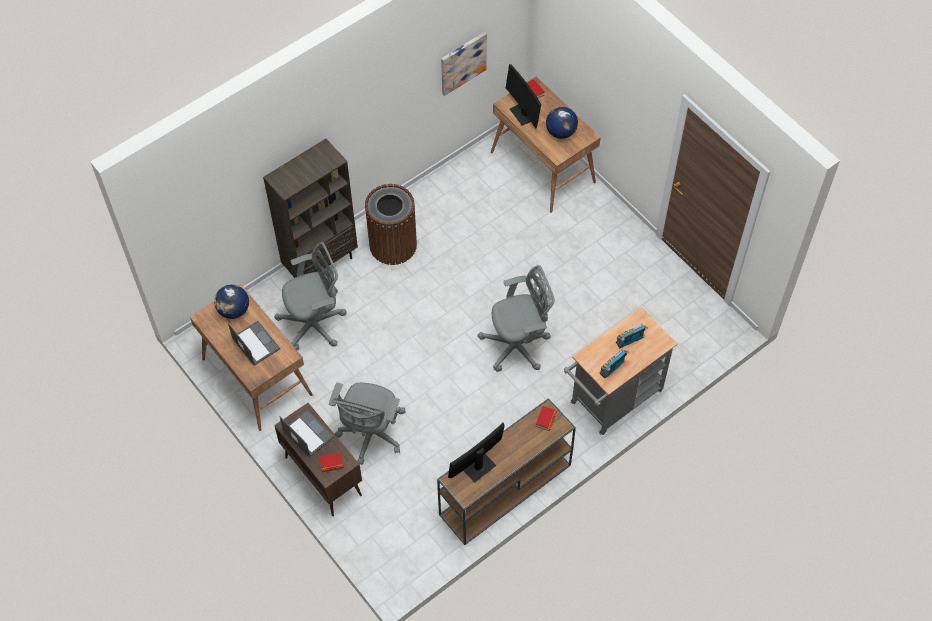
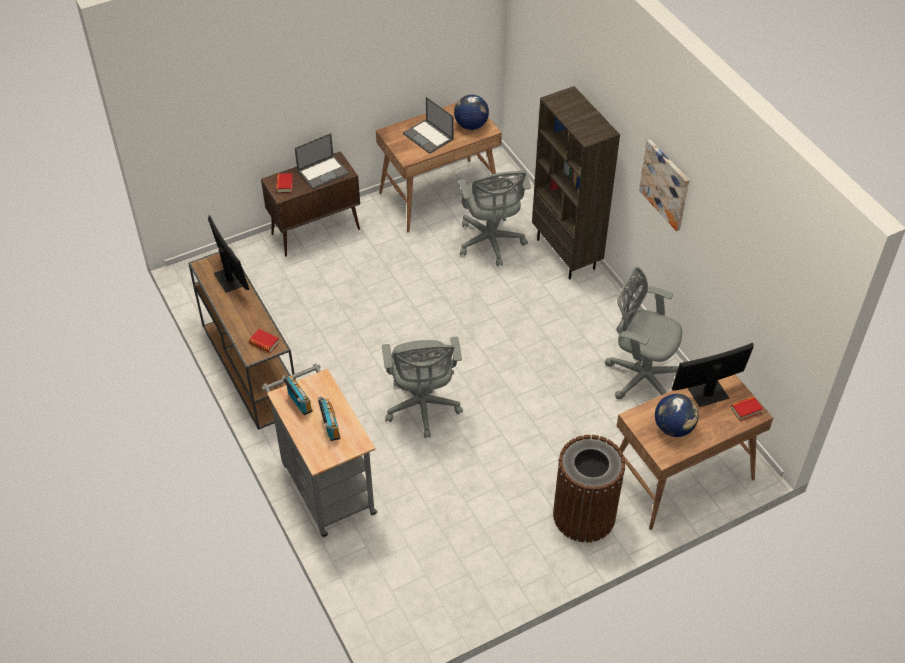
camera: 100 degrees right, 10 degrees down
(255, 343) = (428, 137): laptop -> laptop turned 75 degrees clockwise
(370, 435) = (349, 270): grey office chair -> grey office chair (640, 376)
(393, 245) = (581, 315): brown trash can -> brown trash can (584, 515)
(462, 62) = (743, 281): picture -> picture (665, 184)

